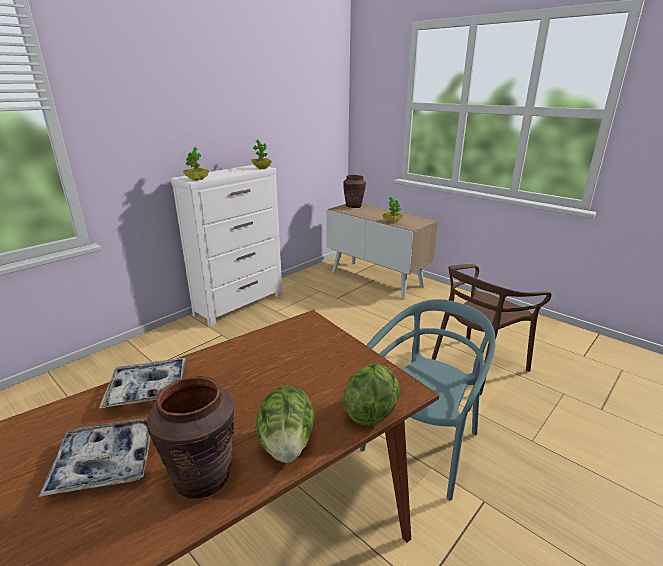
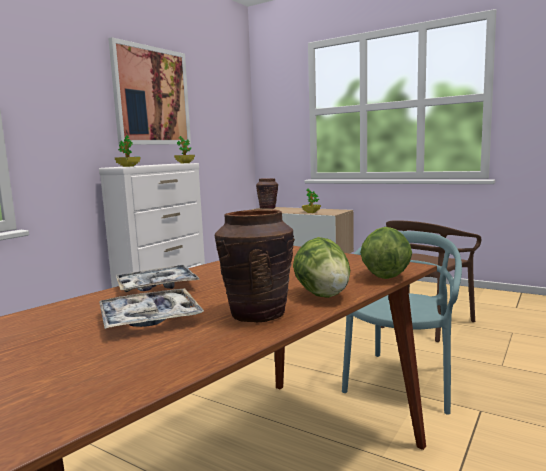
camera: 10 degrees left, 15 degrees down
(229, 94) = (152, 96): none -> picture

